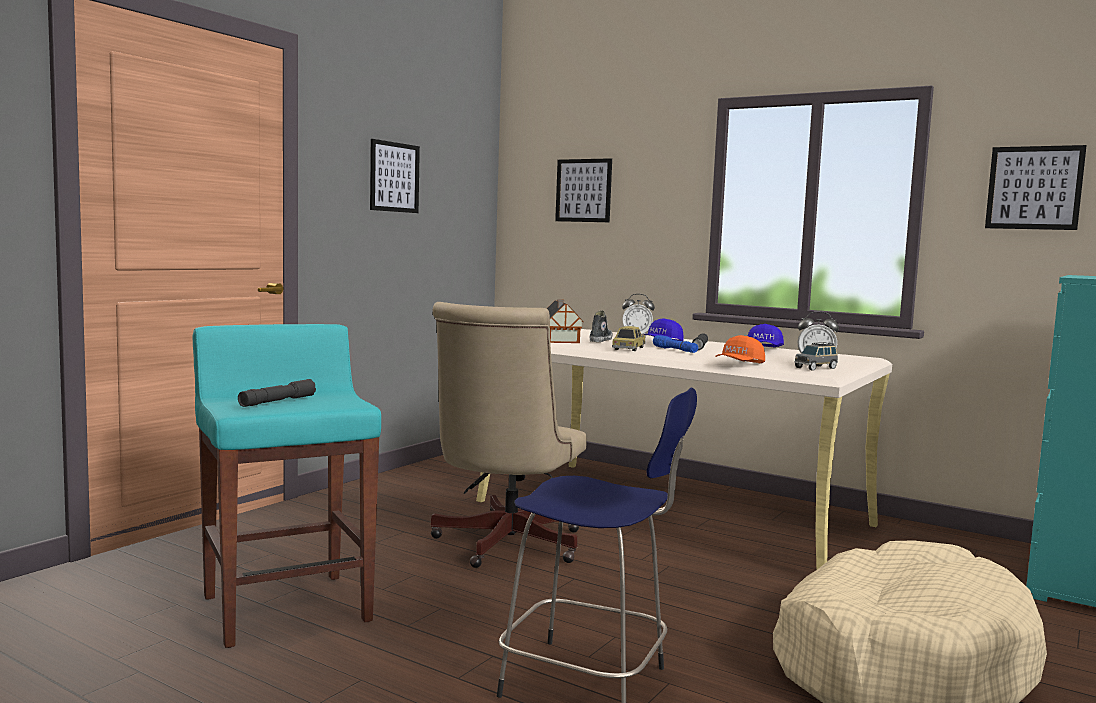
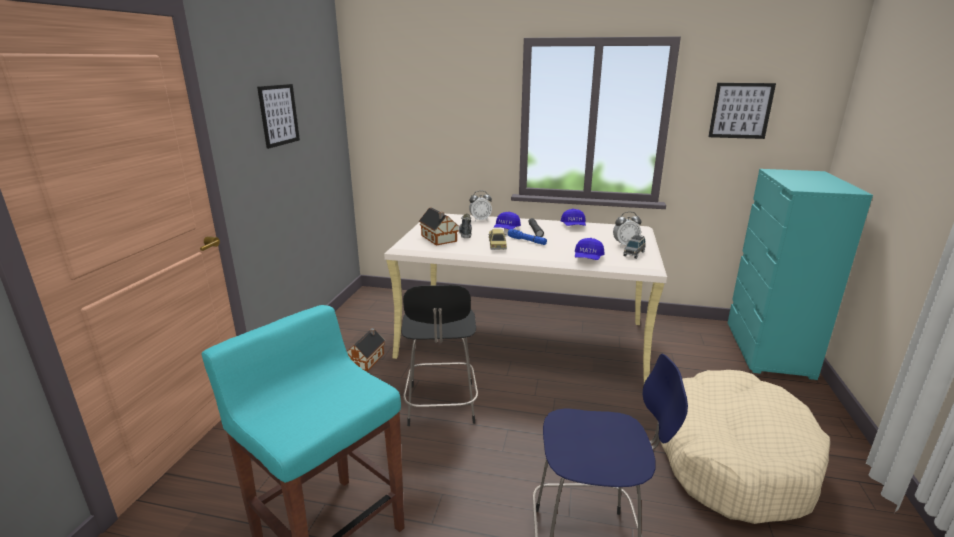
camera: 20 degrees left, 15 degrees up
(277, 401) = (309, 406): grey flashlight -> none
(443, 497) = (367, 359): none -> toy house
(503, 546) = (441, 406): beige office chair -> black stool
(583, 190) = (418, 106): picture -> none
(739, 364) = (588, 258): orange cap -> blue cap

